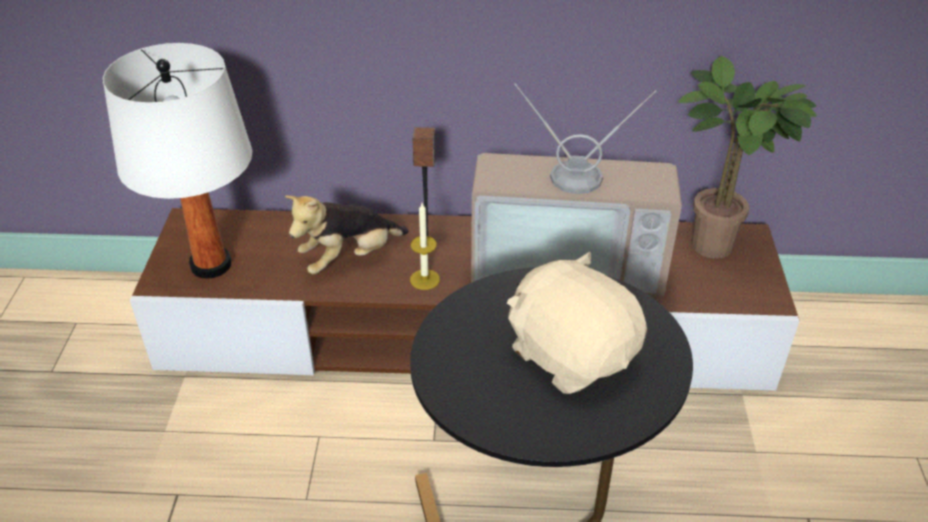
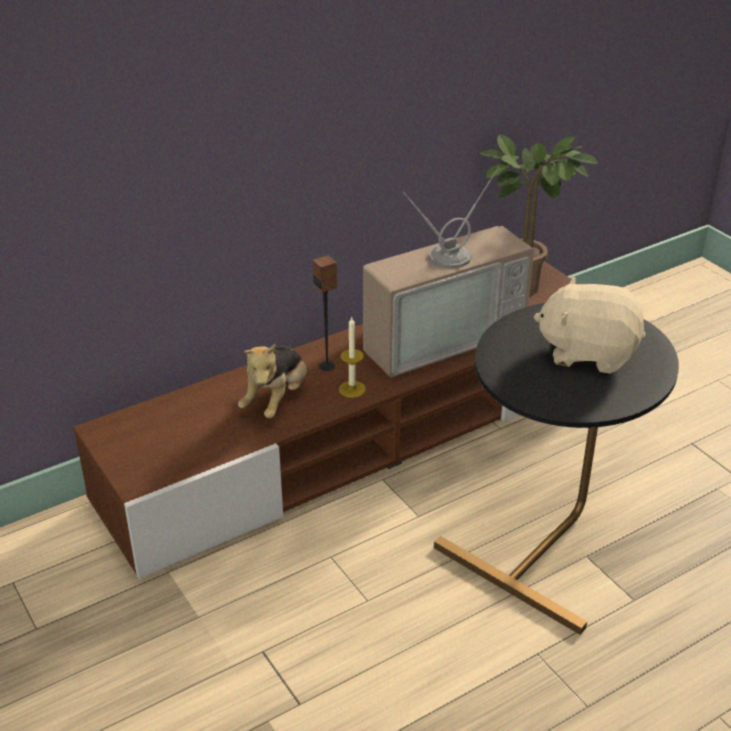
camera: 35 degrees left, 5 degrees down
(211, 265) = (167, 452): white table lamp -> none

